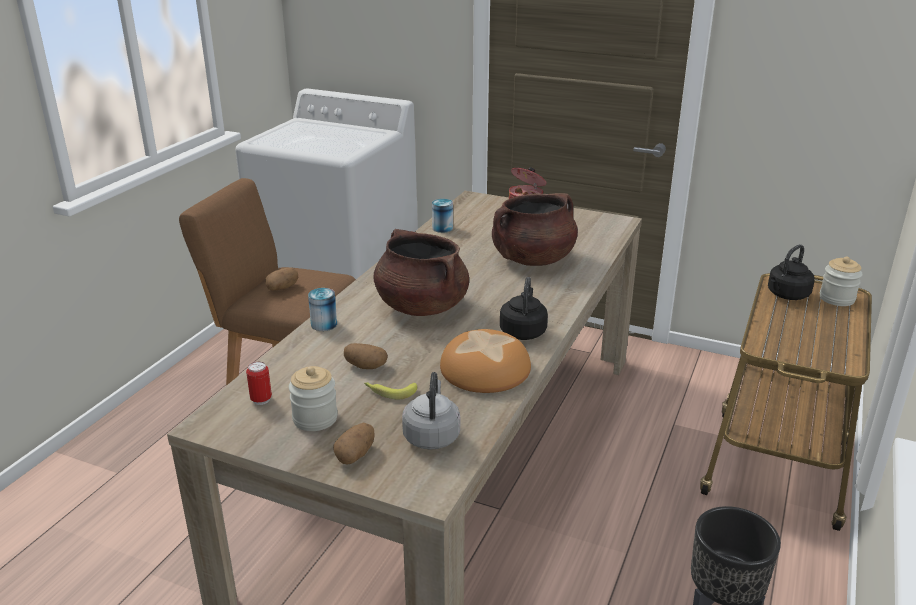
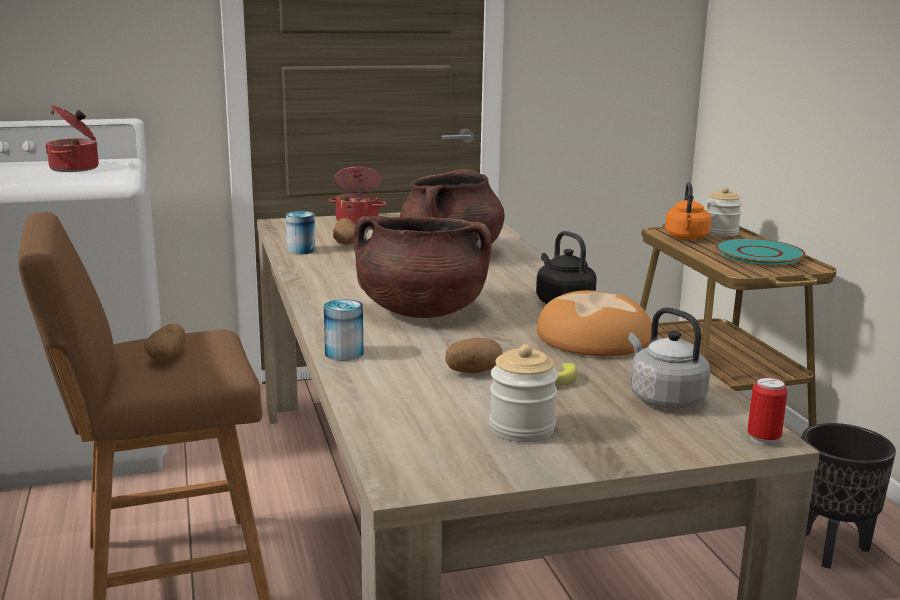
camera: 40 degrees left, 10 degrees down
(261, 400) = (422, 436): can -> can (763, 439)
(345, 135) = (76, 168): none -> cooking pot
(355, 455) = (632, 439): potato -> potato (345, 243)
(786, 295) = (686, 237): black kettle -> orange kettle
(821, 333) = (758, 253): none -> turquoise plate

